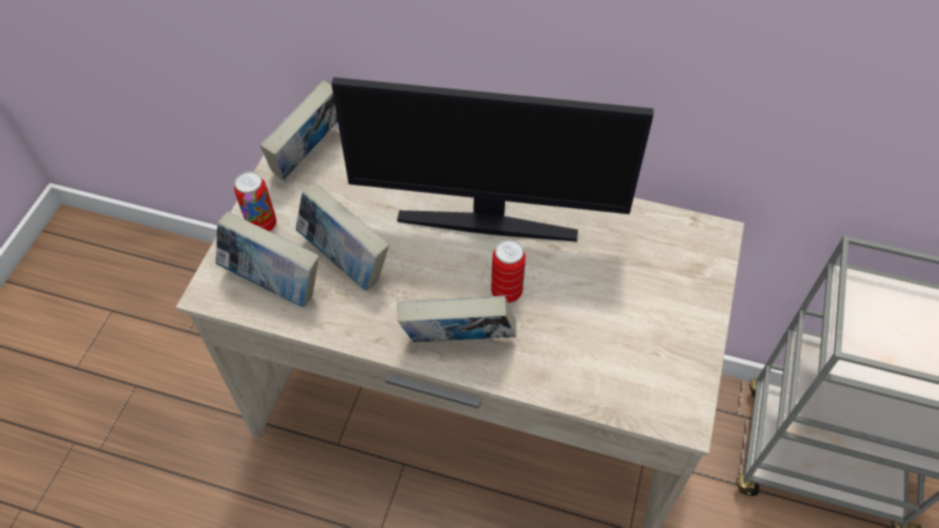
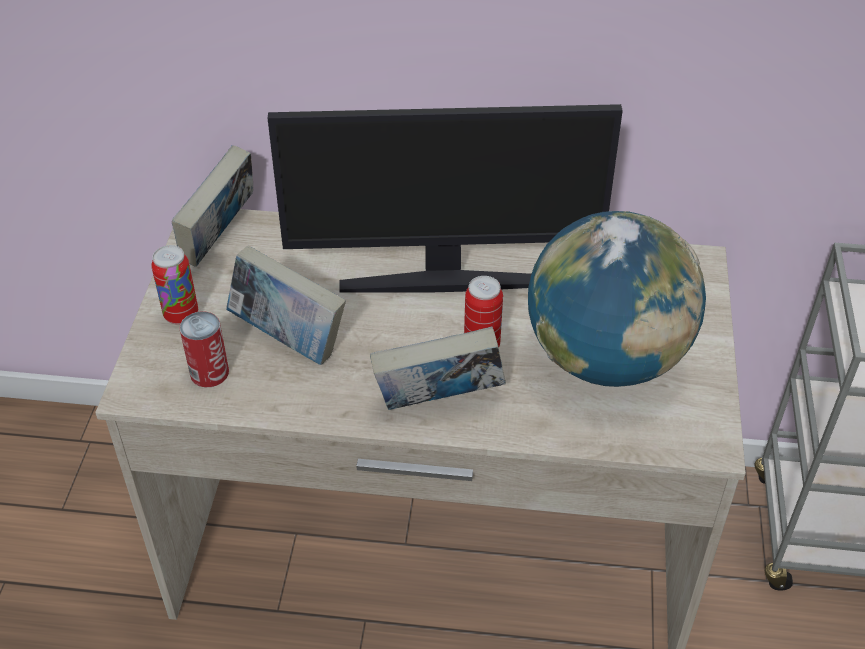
camera: 10 degrees left, 10 degrees down
(274, 283) = (209, 372): book -> can
(611, 320) = (605, 359): none -> globe

